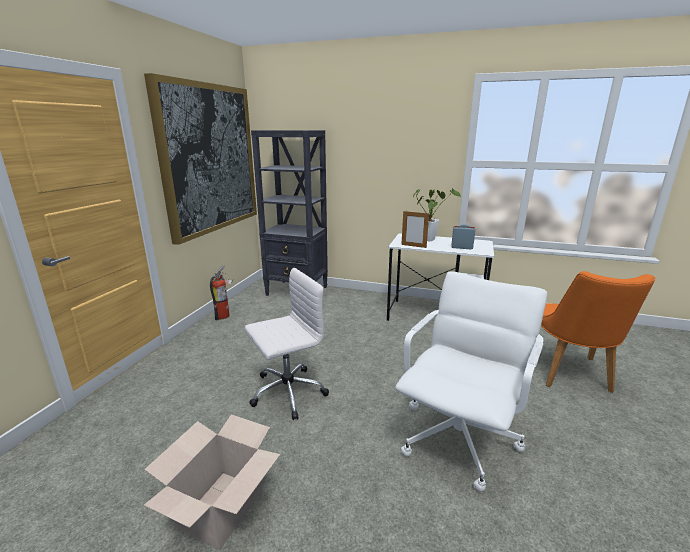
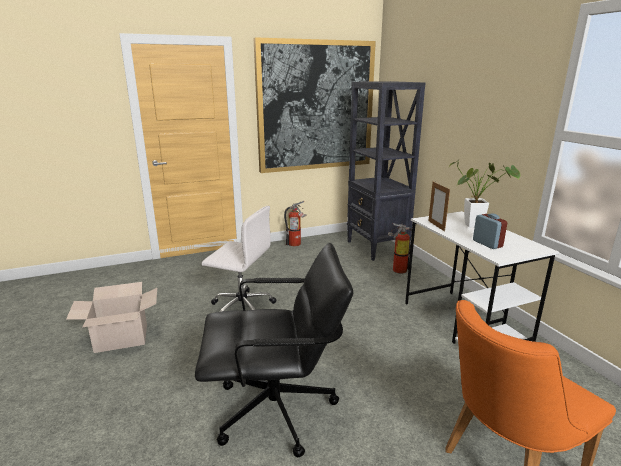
camera: 50 degrees right, 0 degrees up
(340, 301) = (397, 270): none -> fire extinguisher
(459, 438) = (277, 410): white office chair -> black office chair

